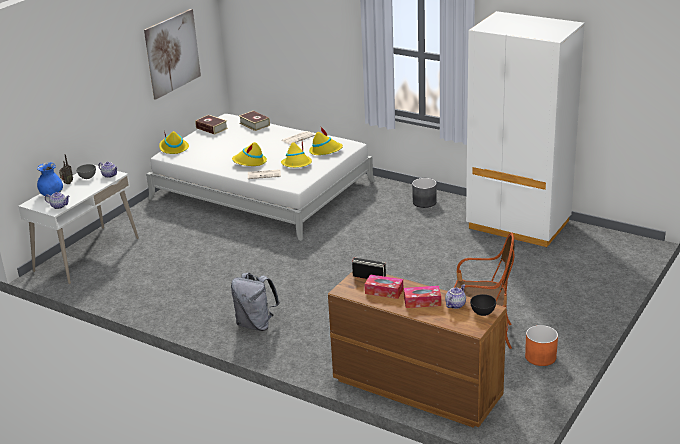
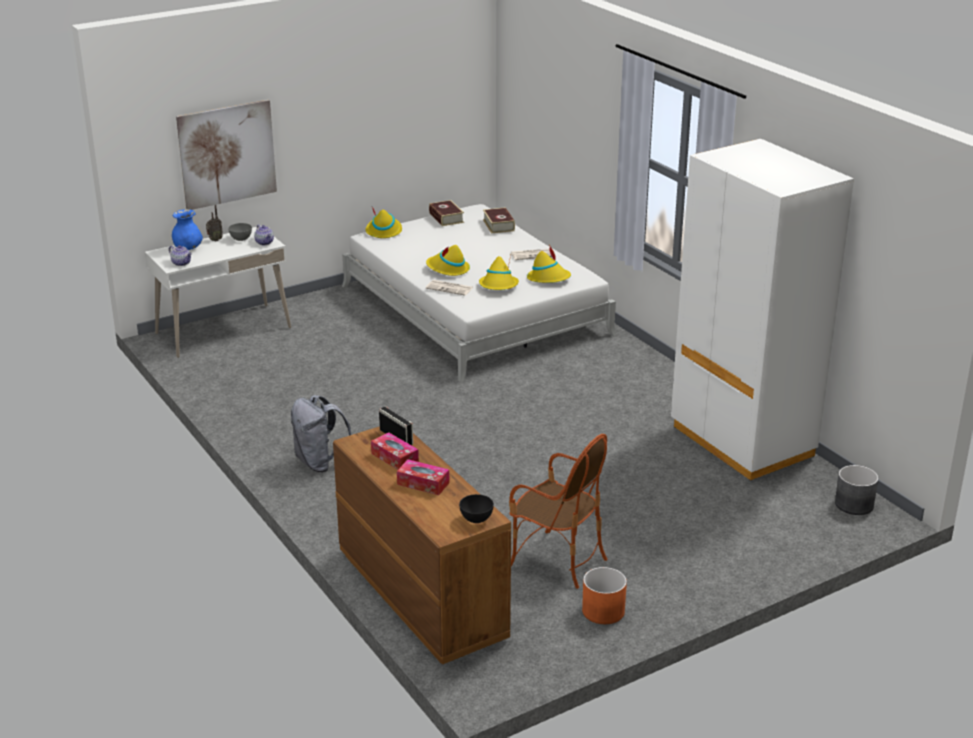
camera: 25 degrees right, 0 degrees up
(172, 53) = (410, 113): picture -> picture (227, 154)
(424, 202) = (651, 379): grey planter -> grey planter (854, 505)
(455, 304) = (455, 499): teapot -> none

